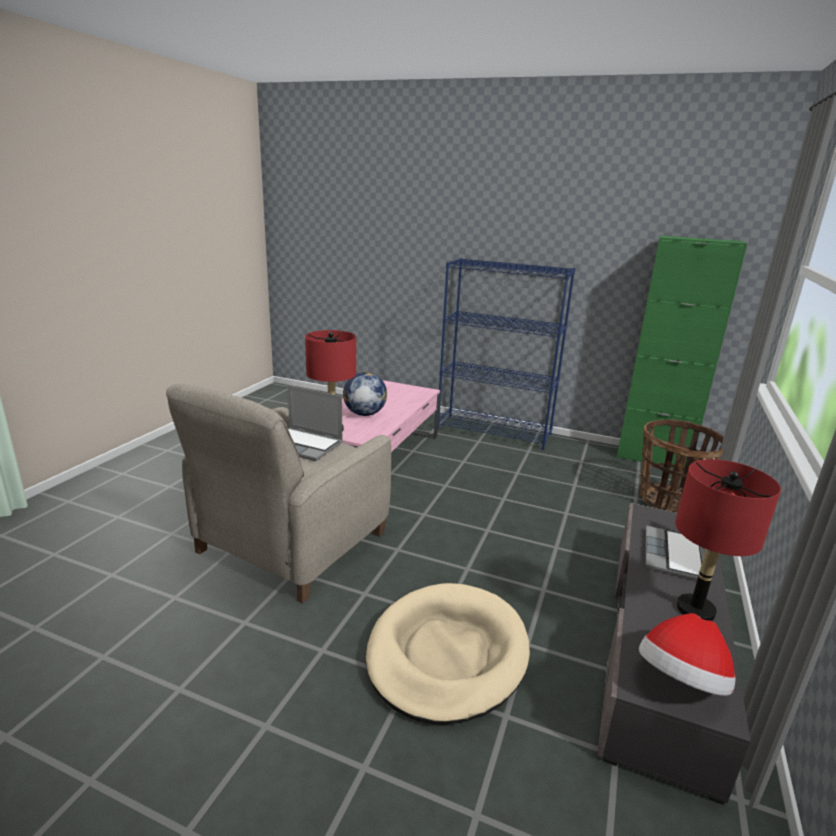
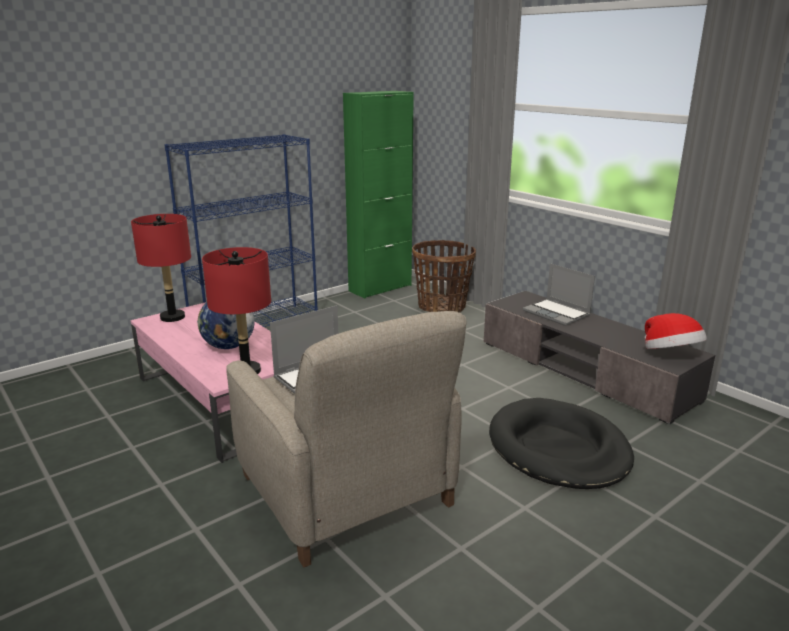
camera: 60 degrees left, 0 degrees up
(447, 654) = (558, 449): beige dog bed -> black dog bed
(695, 610) = (612, 328): red table lamp -> red table lamp (172, 317)

